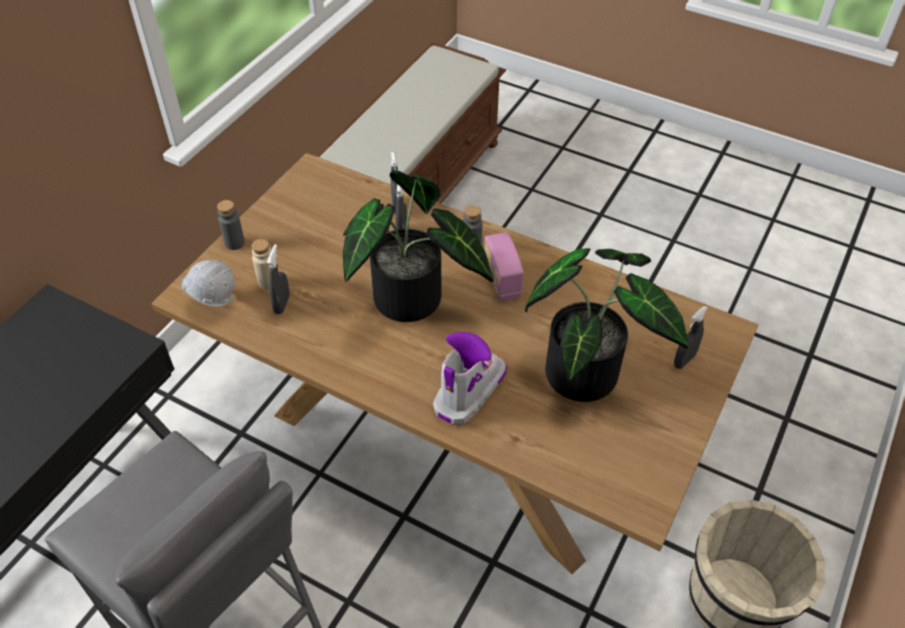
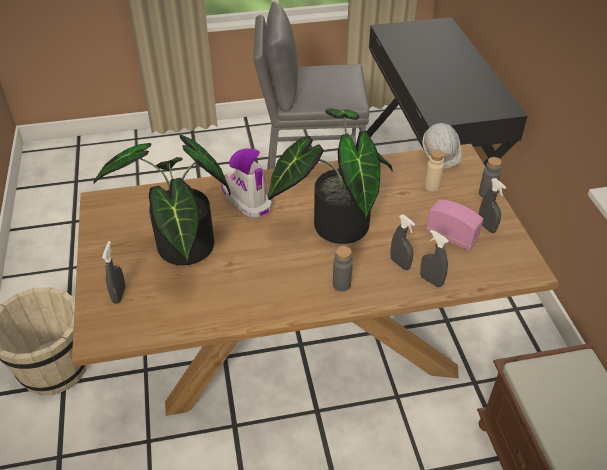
camera: 140 degrees right, 5 degrees down
(282, 304) = (405, 180): grey spray bottle -> grey spray bottle (486, 227)
(468, 392) = (246, 199): boot -> boot turned 150 degrees clockwise
(501, 280) = (295, 274): radio -> radio (451, 237)

